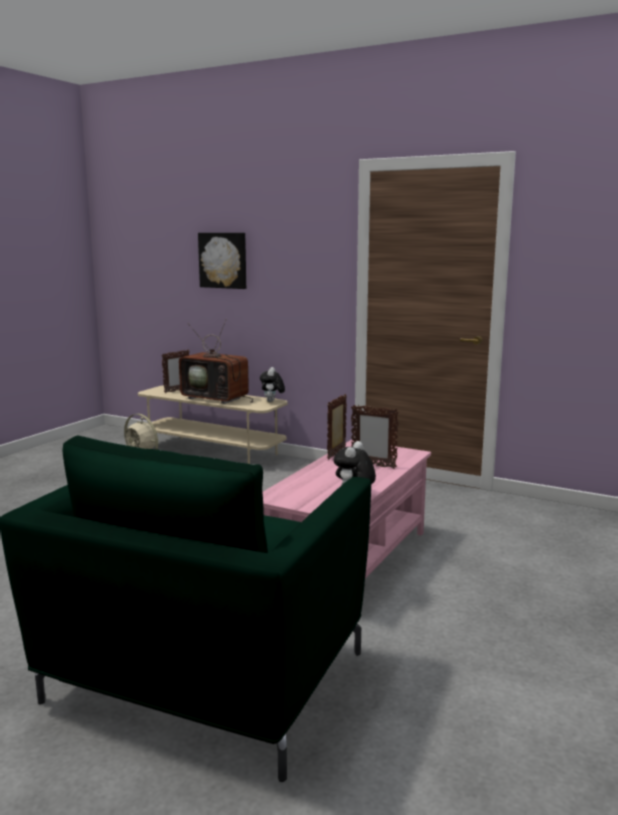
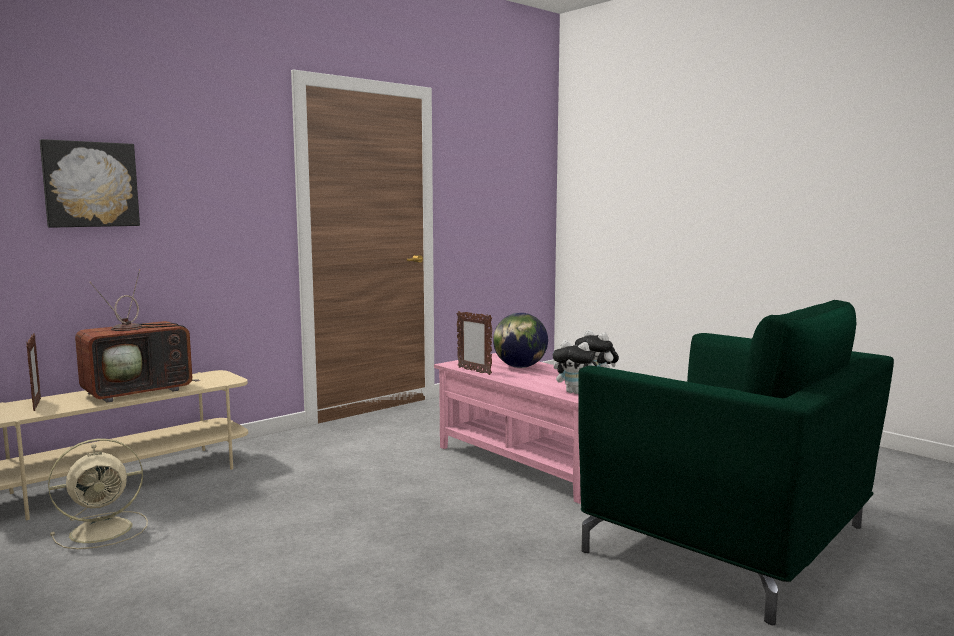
camera: 70 degrees left, 5 degrees down
(272, 401) = (214, 374): plush toy -> plush toy (575, 392)
(373, 465) = (520, 367): picture frame -> globe

